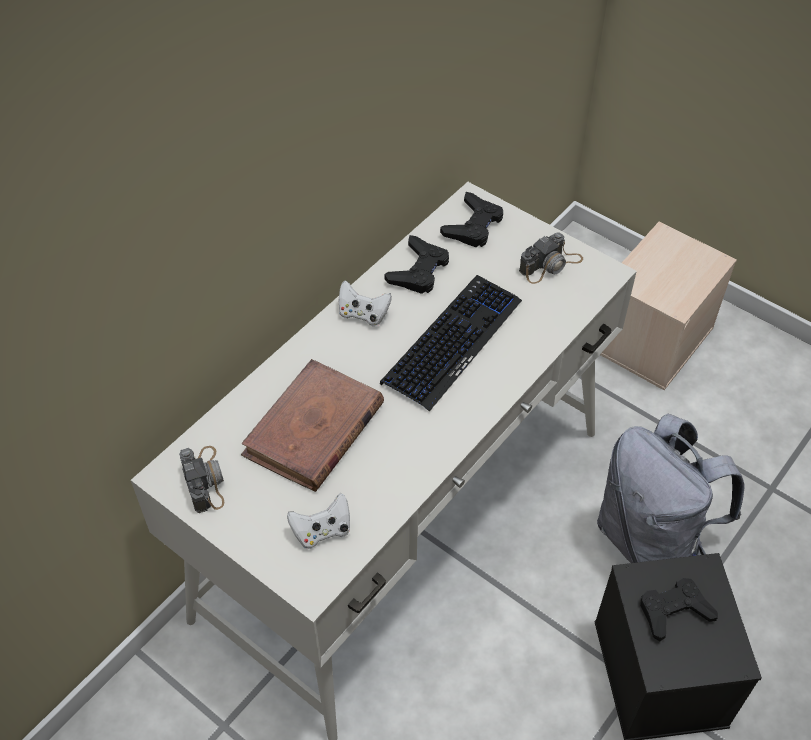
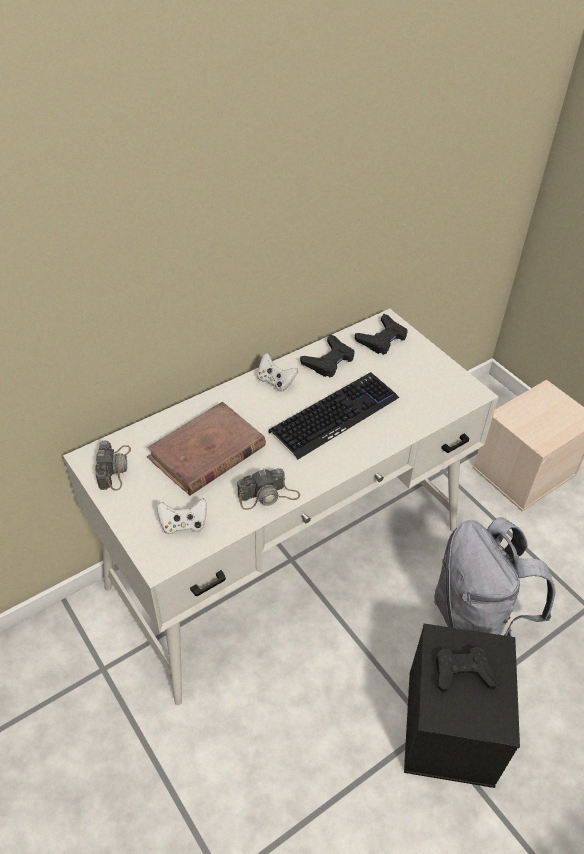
camera: 15 degrees right, 5 degrees down
(550, 265) = (431, 378): camera -> camera (268, 495)

